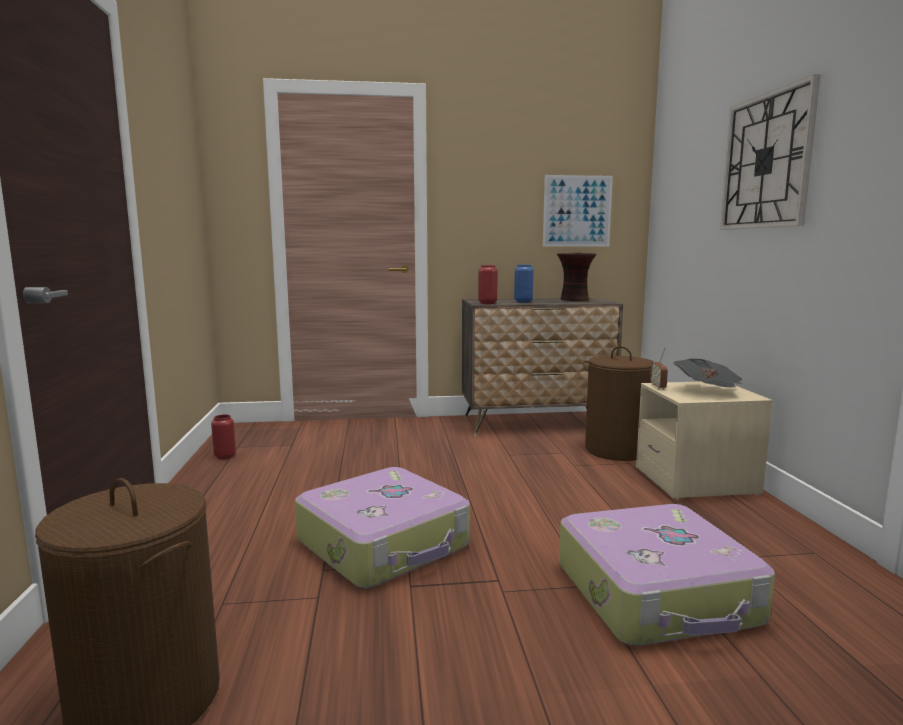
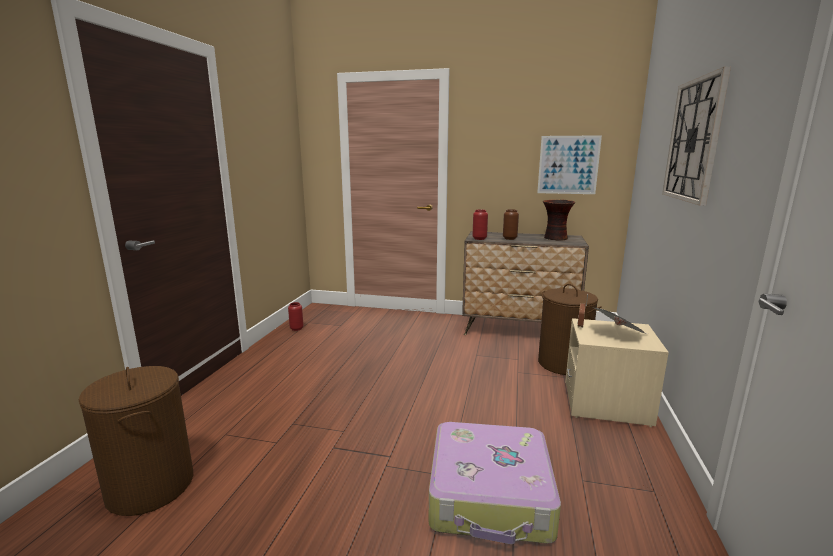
camera: 20 degrees right, 5 degrees up
(385, 544) = (341, 412): suitcase -> none
(523, 302) = (509, 238): blue vase -> brown vase

